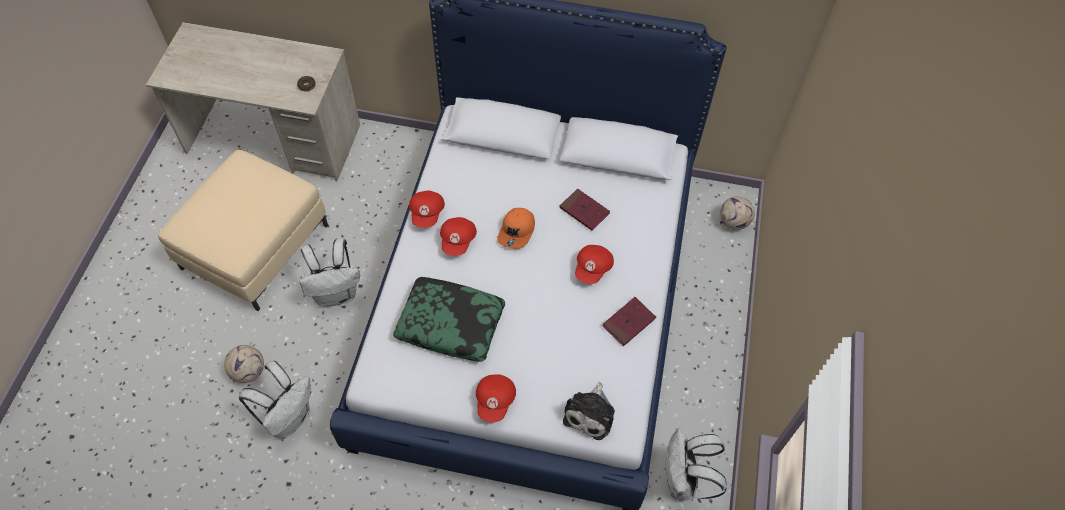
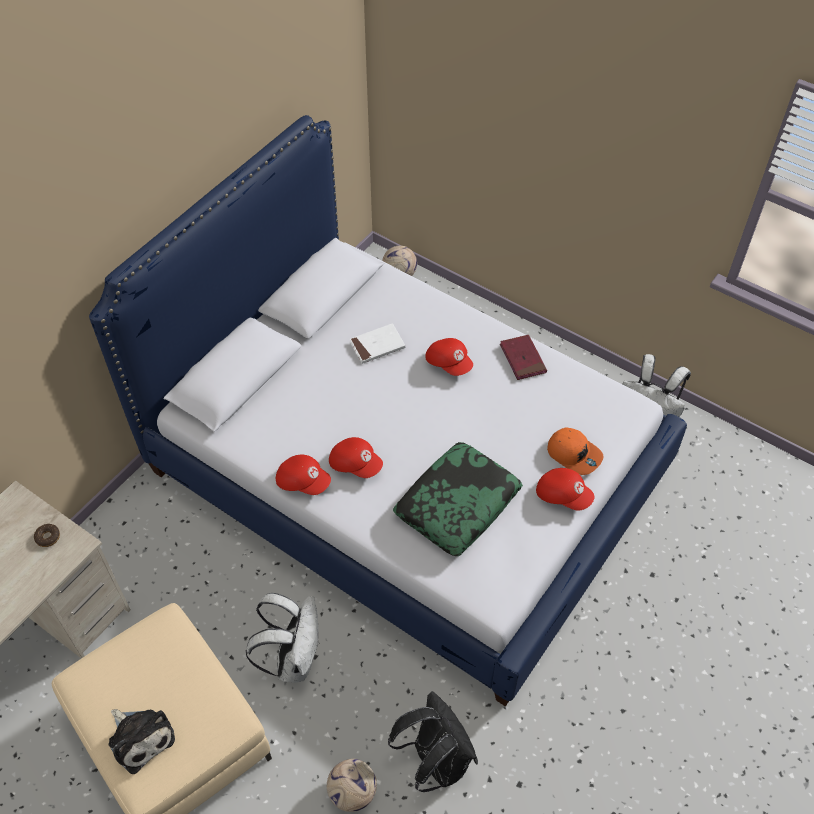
camera: 65 degrees left, 5 degrees down
(289, 417) = (435, 760): white backpack -> black backpack
(517, 231) = (372, 408): orange cap -> orange cap (574, 454)
(584, 211) = (377, 345): red book -> white book
(590, 413) = (606, 423): plush toy -> plush toy (140, 737)

